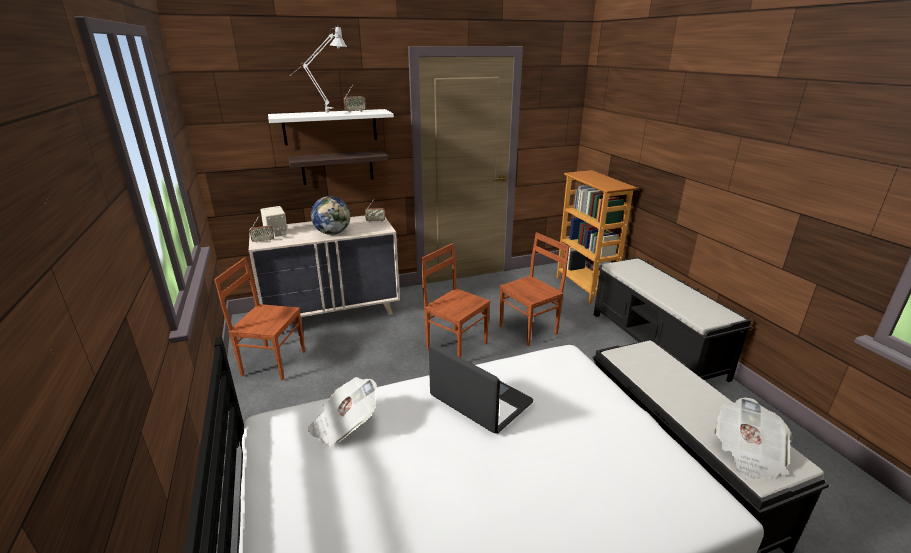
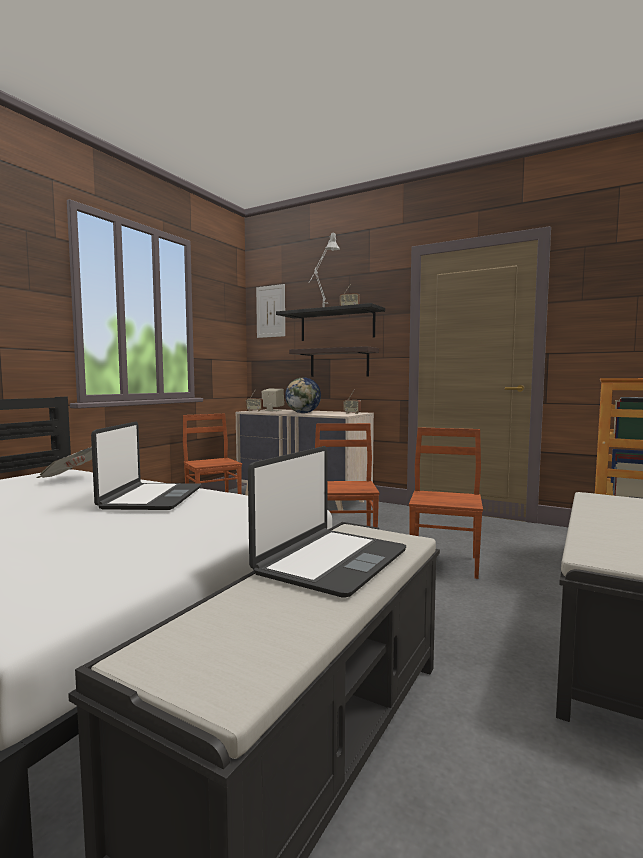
camera: 50 degrees right, 20 degrees down
(229, 108) = (270, 311): none -> picture
(330, 127) = (337, 325): white shelf -> black shelf
(529, 330) = (445, 563): brown chair -> brown chair turned 90 degrees counterclockwise
(668, 384) = (330, 562): none -> laptop
(747, 453) = (208, 638): newspaper -> none

